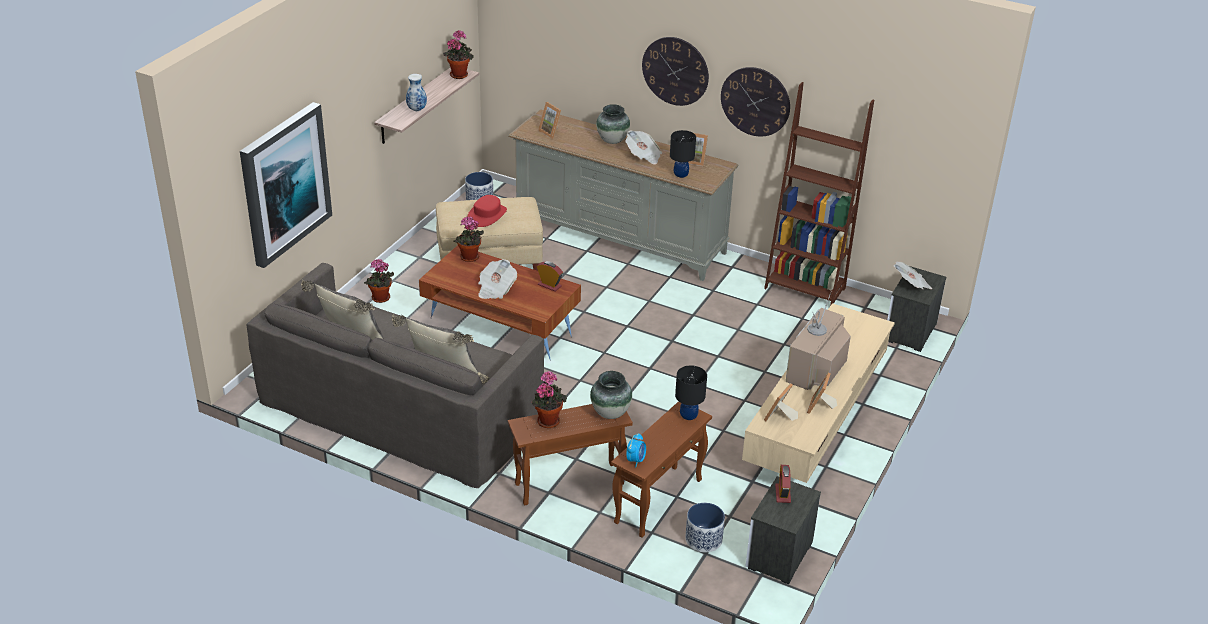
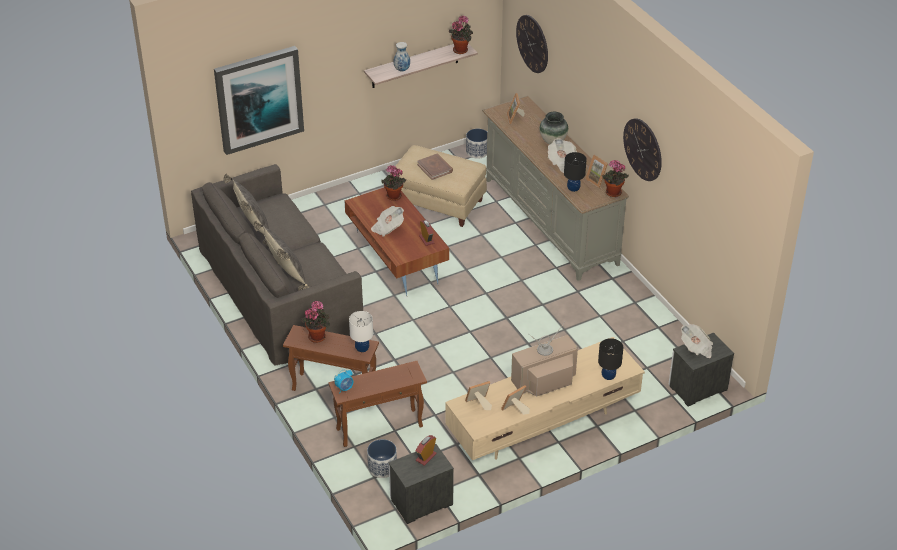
camera: 35 degrees right, 5 degrees up
(380, 299) = (338, 204): potted plant -> potted plant (612, 193)
(487, 215) = (435, 168): red hat -> brown book
(610, 413) = (361, 349): vase -> white table lamp
(675, 71) = (601, 102): wall clock -> wall clock (532, 43)
(688, 417) = (410, 374): black table lamp -> black table lamp (608, 377)
(805, 288) = (651, 318): brown bookcase -> none

